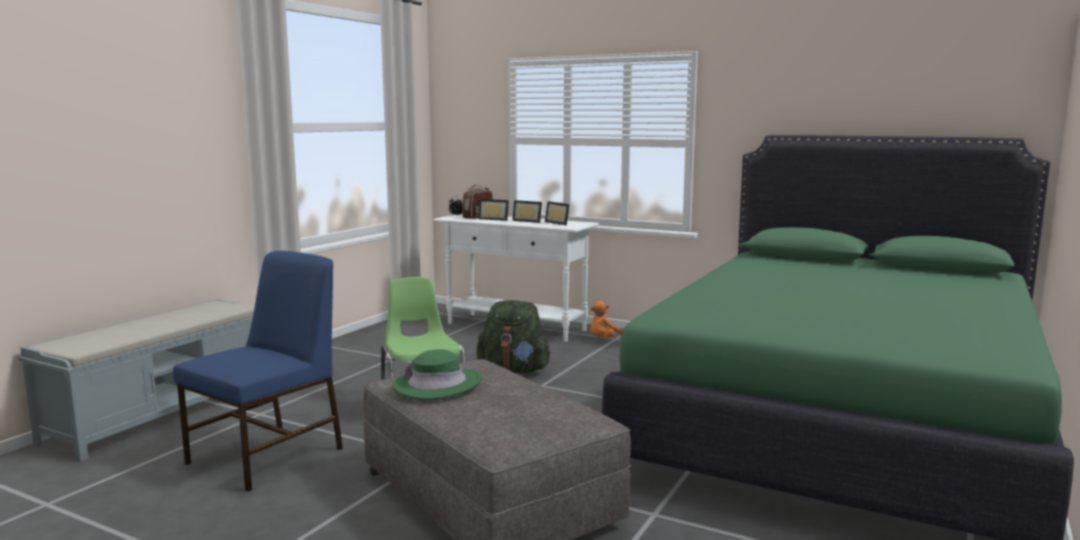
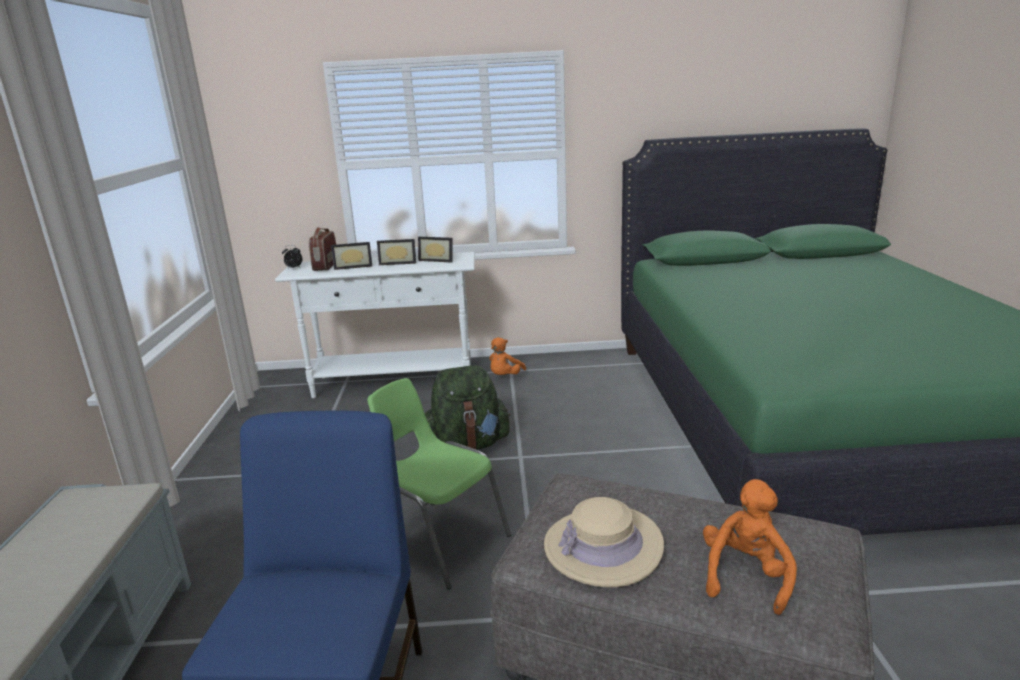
camera: 30 degrees left, 10 degrees up
(437, 385) = (603, 546): green hat -> beige hat
(496, 417) = (745, 576): none -> orange plush toy

